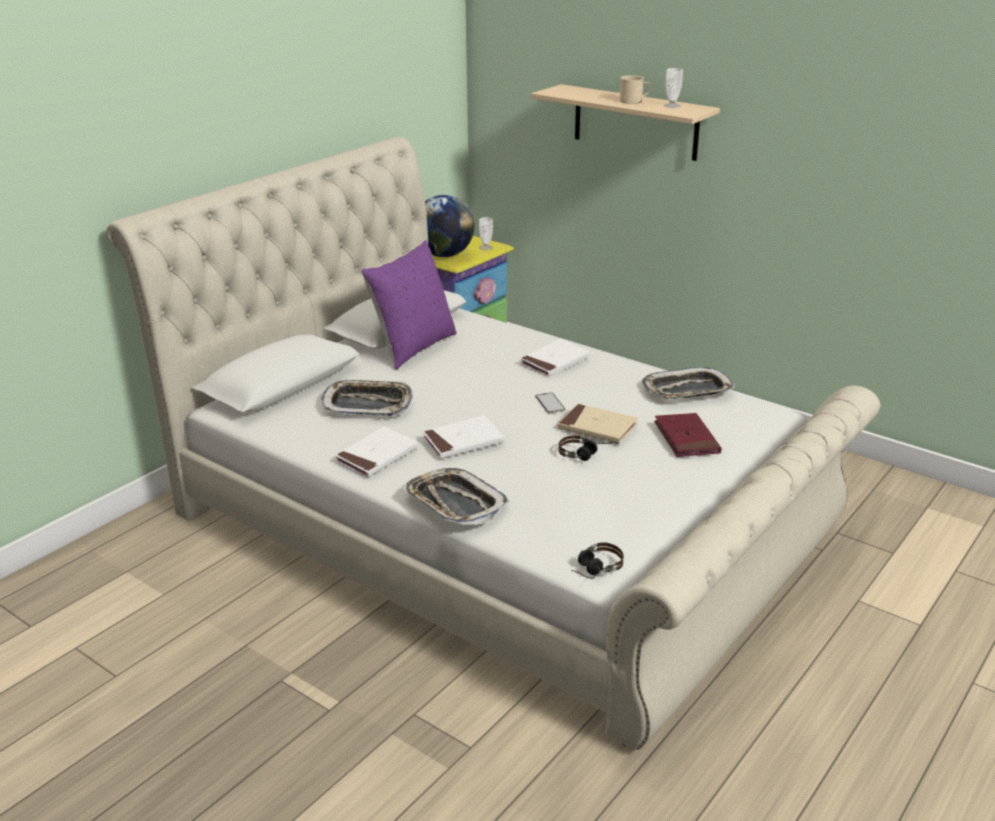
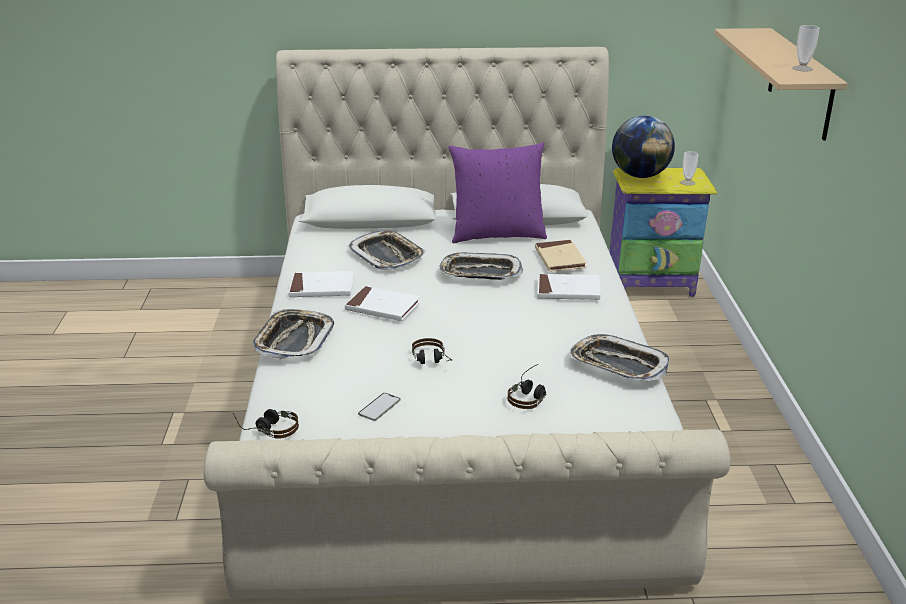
camera: 50 degrees right, 0 degrees up
(469, 380) = (480, 273): none -> tray
(550, 403) = (493, 315): phone -> phone (379, 407)
(597, 427) = (485, 349): beige book -> beige book (560, 259)
(634, 101) = (781, 56): beige mug -> none
(686, 438) = (530, 395): red book -> headphones

